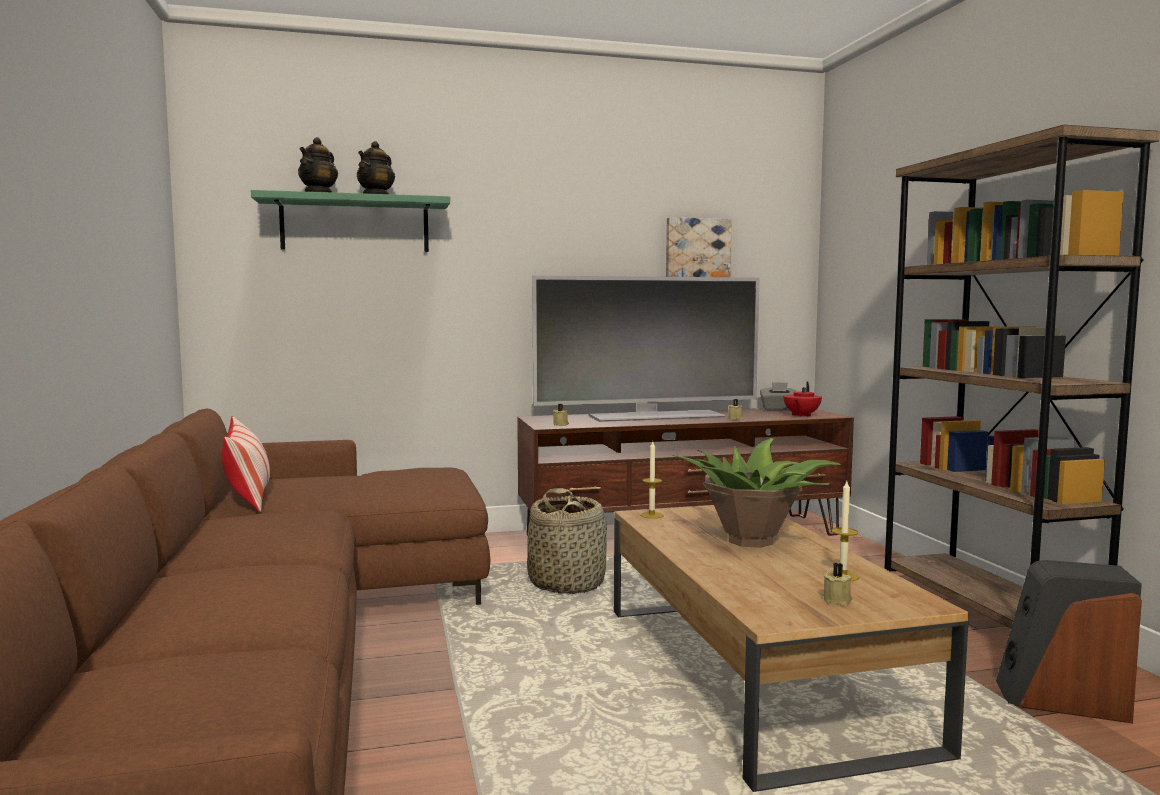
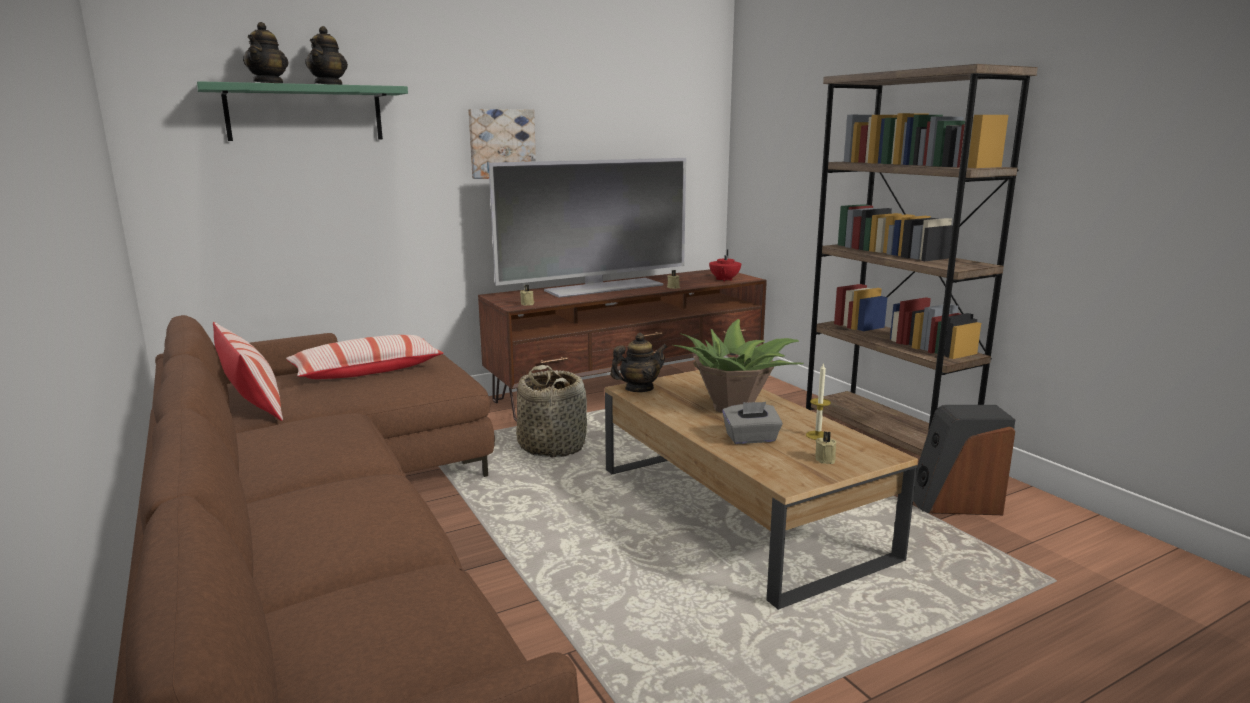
camera: 15 degrees left, 10 degrees up
(372, 478) = (367, 371): none -> pillow
(651, 515) = (639, 389): candle -> teapot
(697, 252) = (629, 133): picture -> picture (501, 143)
(778, 409) = (701, 273): grey tissue box -> grey tissue box (751, 439)

